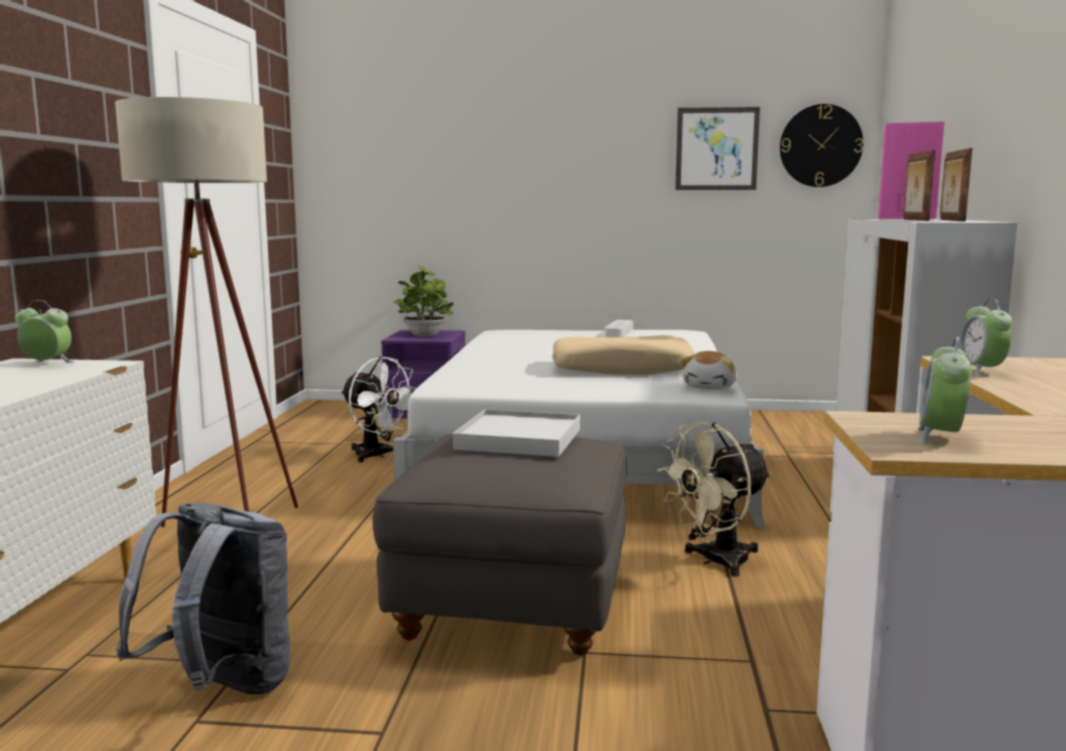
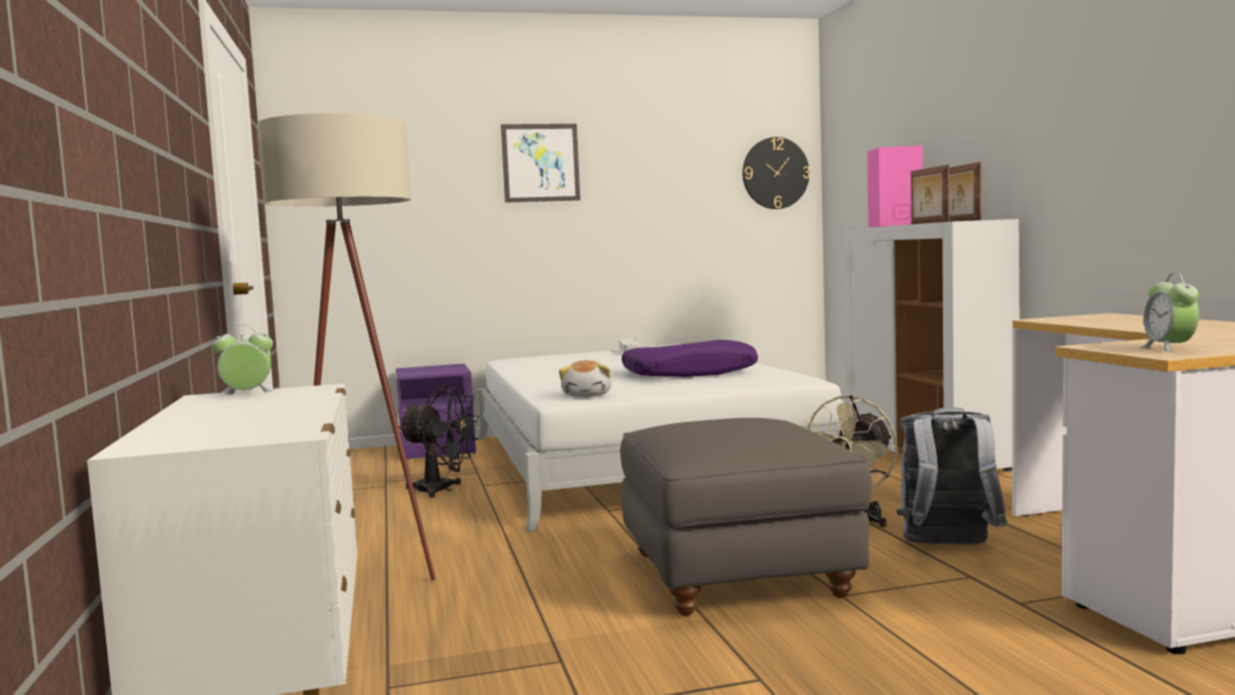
camera: 20 degrees left, 5 degrees down
(222, 689) = (570, 682): grey backpack -> grey backpack (948, 547)
(377, 456) = (442, 490): white fan -> black fan
(424, 334) = (431, 369): potted plant -> none
(519, 439) = (728, 420): white tray -> none
(622, 369) = (689, 373): beige pillow -> purple pillow
(710, 387) = (790, 376): plush toy -> plush toy (588, 395)
(716, 149) = (690, 177): picture -> picture (540, 163)
(981, 371) = (1078, 322): alarm clock -> none

